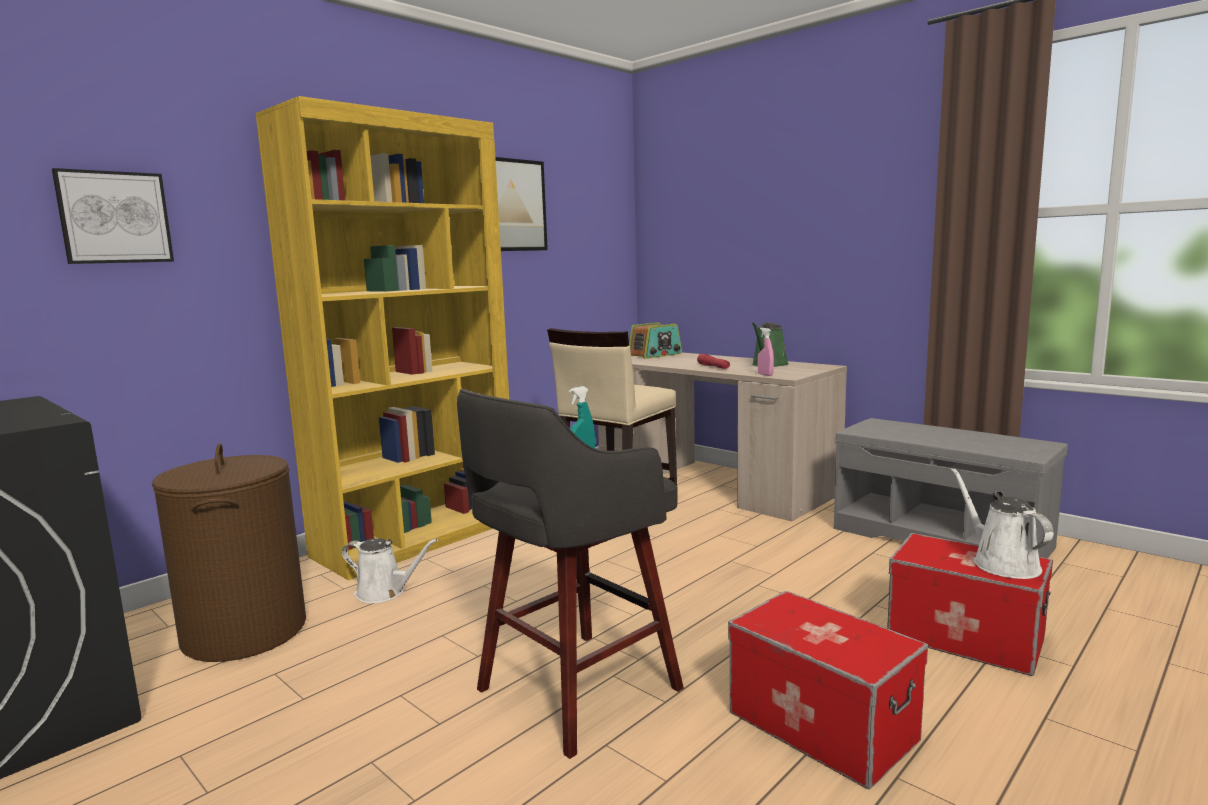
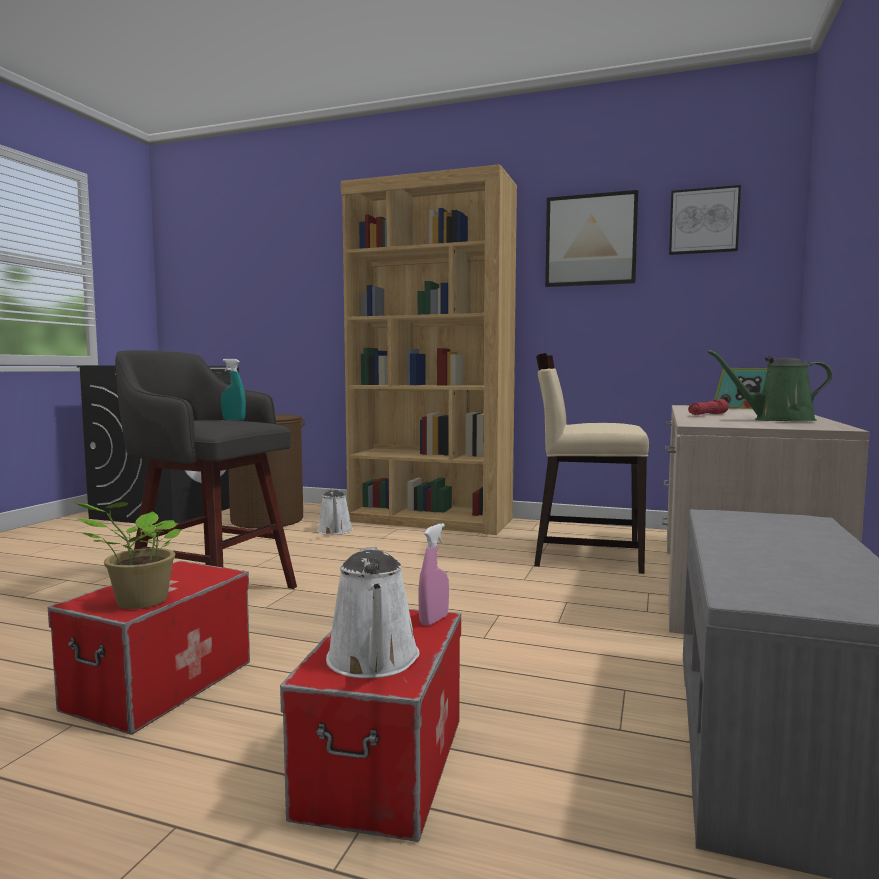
camera: 65 degrees right, 5 degrees down
(114, 217) = (297, 274): picture -> picture (703, 221)
(418, 538) = (430, 520): yellow bookcase -> brown bookcase
(765, 375) = (692, 421): pink spray bottle -> pink spray bottle (434, 620)
(871, 639) = (138, 602): none -> potted plant
(1001, 563) = (374, 661): white watering can -> white watering can turned 120 degrees clockwise

